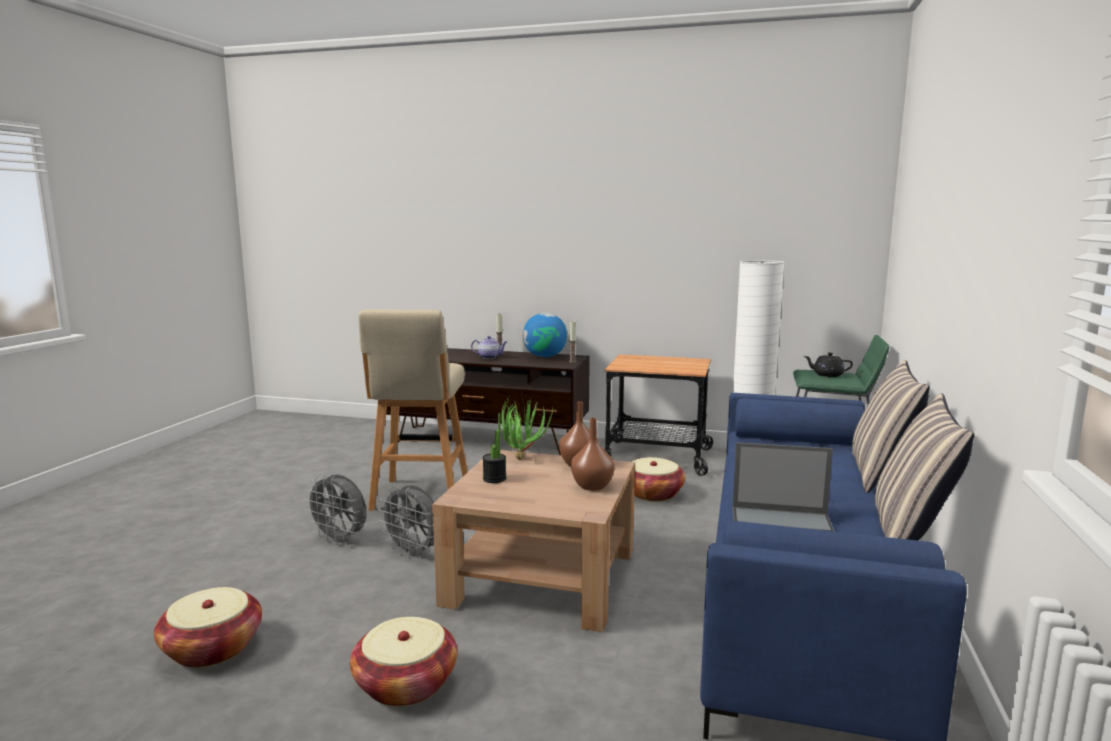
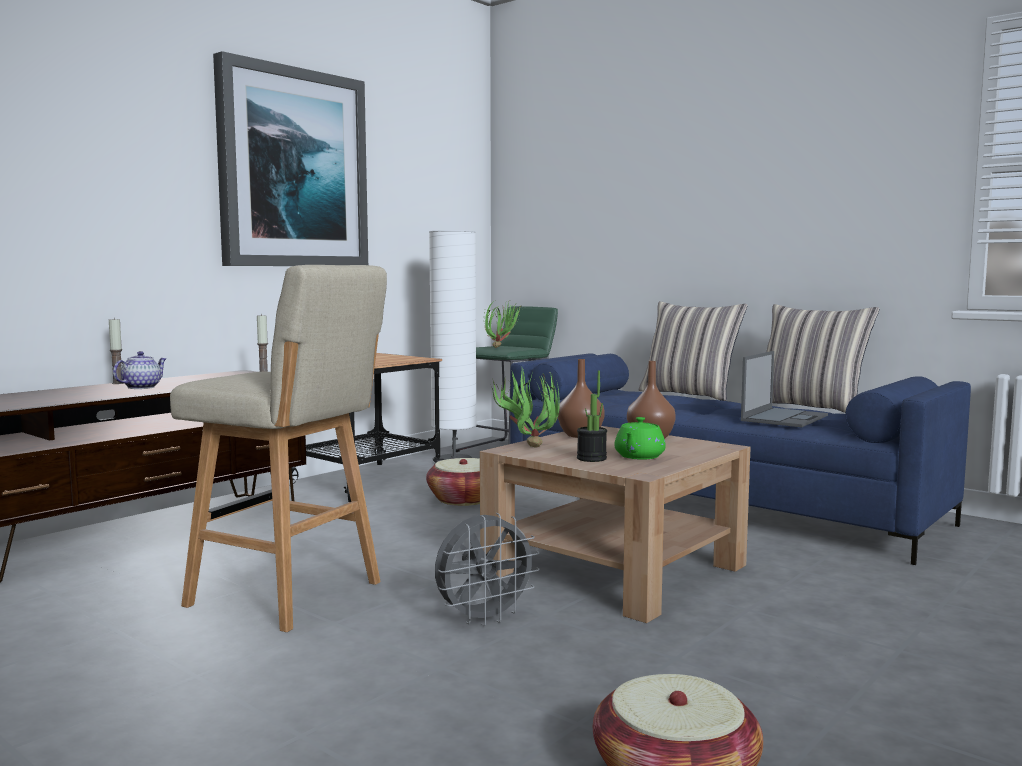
camera: 65 degrees left, 5 degrees down
(340, 540) = (376, 661): grey fan -> none
(405, 684) = (813, 656): basket -> none
(515, 491) = (639, 456): none -> green teapot
(545, 356) = (204, 377): globe -> none
(644, 211) = (292, 169): none -> picture
(827, 375) = (501, 347): black teapot -> potted plant

